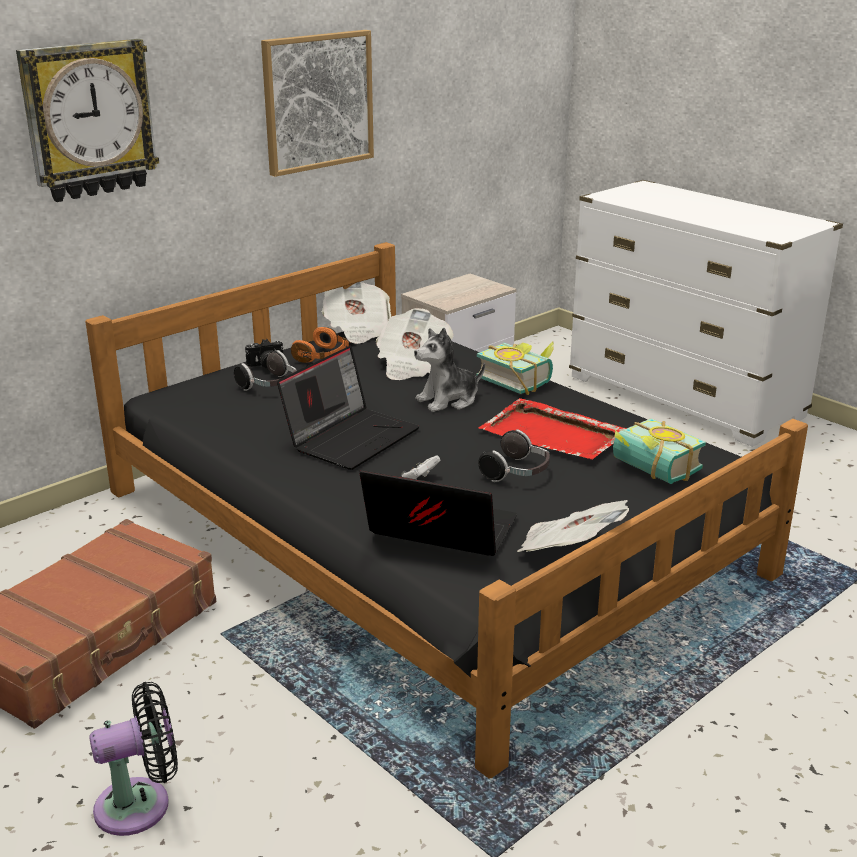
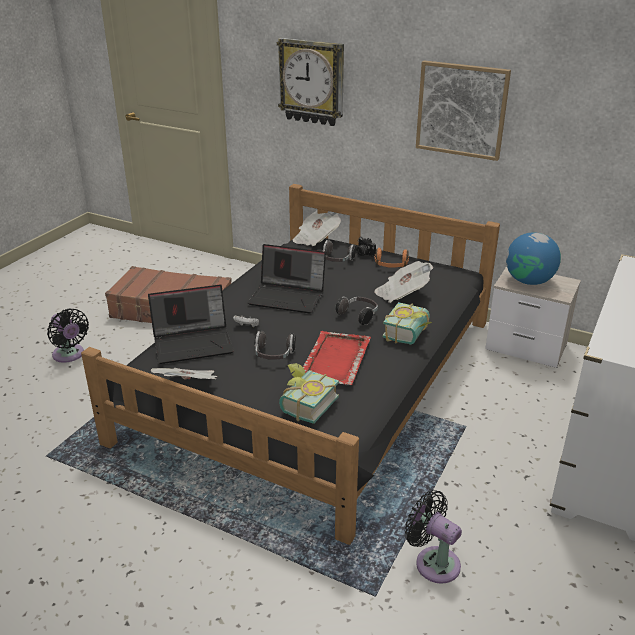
camera: 70 degrees right, 5 degrees up
(358, 330) = (443, 266): newspaper -> newspaper (316, 238)
(438, 532) = (194, 343): laptop -> laptop turned 75 degrees clockwise
(448, 400) = (359, 316): plush toy -> headphones
(452, 293) = (529, 281): none -> globe
(814, 528) = (433, 562): none -> black fan

